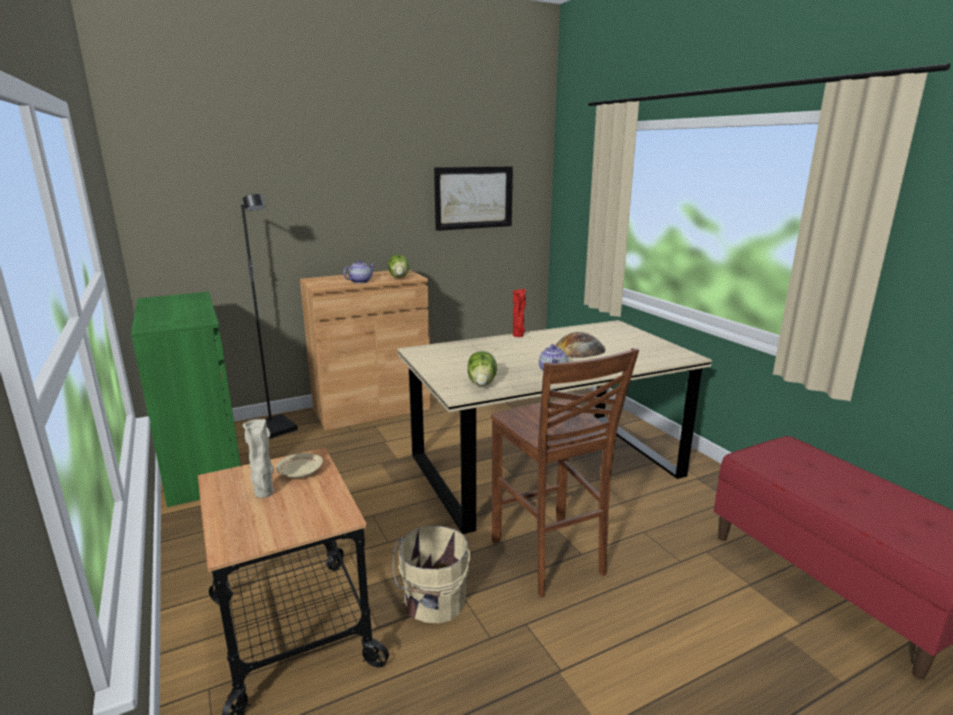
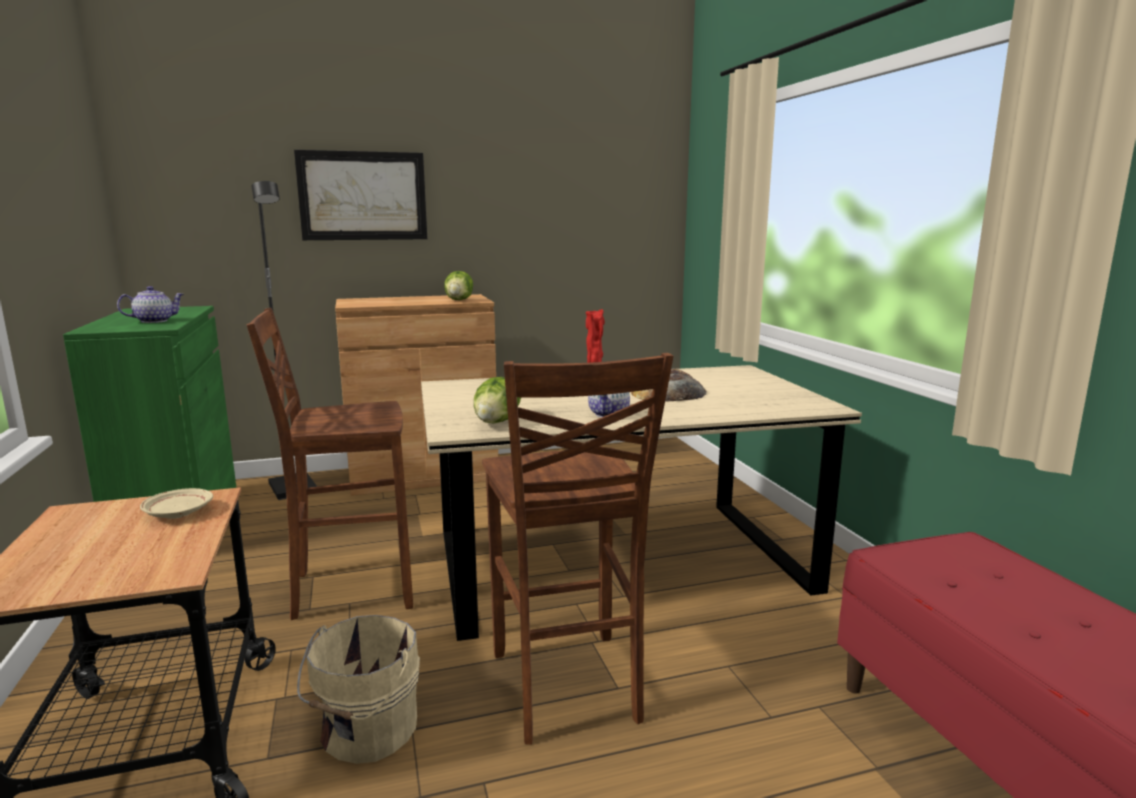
camera: 10 degrees right, 5 degrees down
(264, 494) = (106, 534): beige vase -> none
(360, 281) = (405, 302): teapot -> teapot (154, 321)
(367, 504) = (350, 589): none -> brown stool
(473, 197) = (574, 206): picture -> picture (363, 196)

